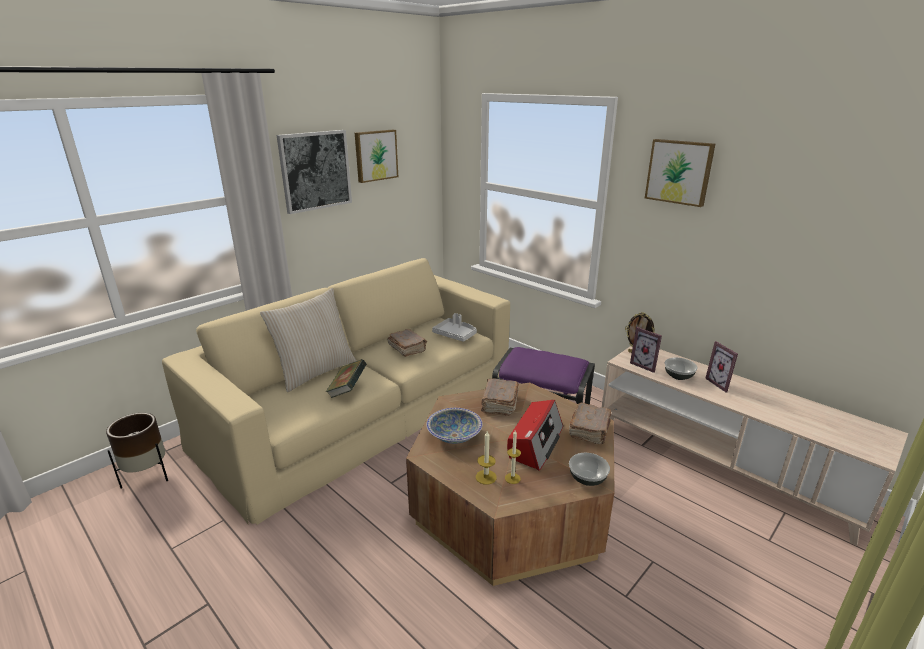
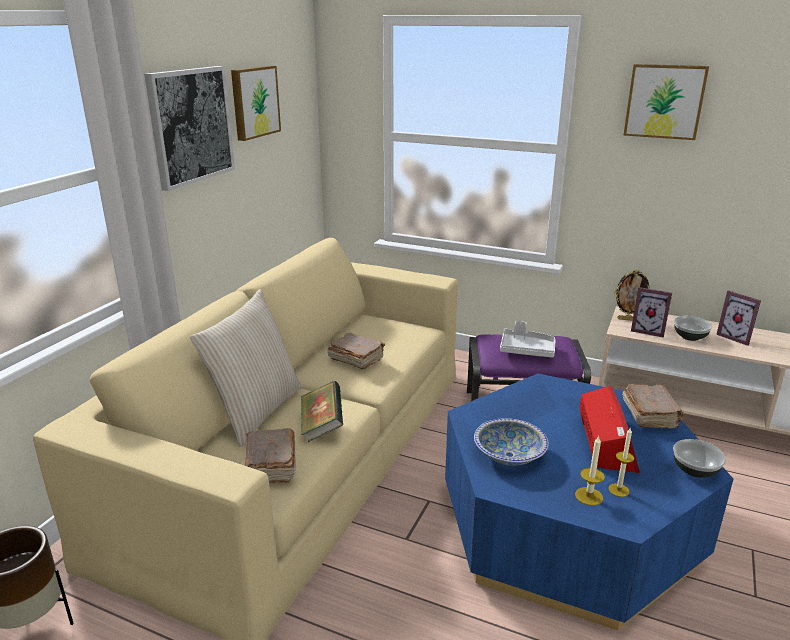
camera: 20 degrees left, 0 degrees up
(455, 335) = (401, 331): grey tray -> grey tray (526, 350)
(499, 404) = (527, 405): brown book -> brown book (270, 466)
(511, 504) = (567, 527): brown coffee table -> blue coffee table

